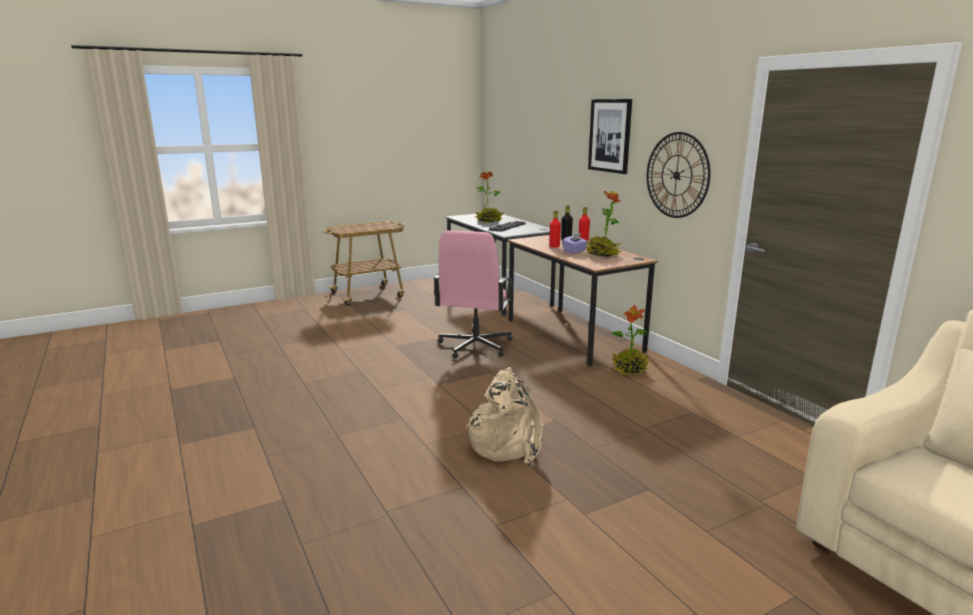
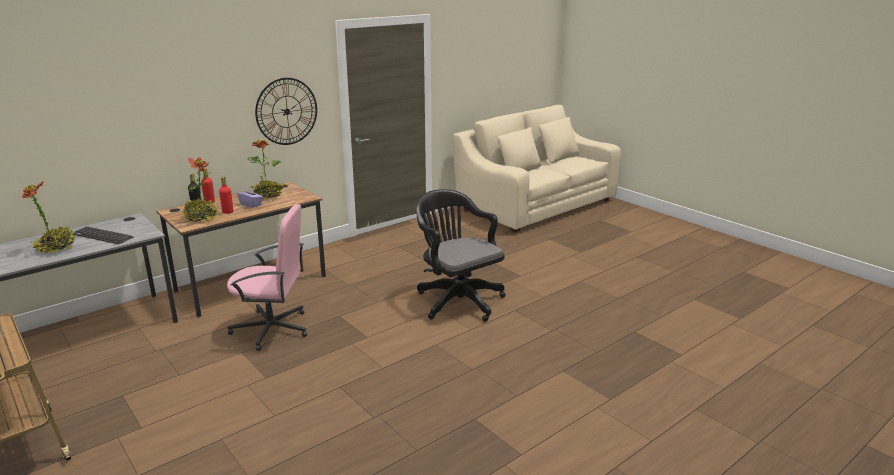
camera: 100 degrees left, 5 degrees up
(507, 443) = (457, 300): beige backpack -> black office chair
(610, 135) = (200, 95): picture -> none
(629, 369) = (331, 262): potted plant -> potted plant (201, 218)

